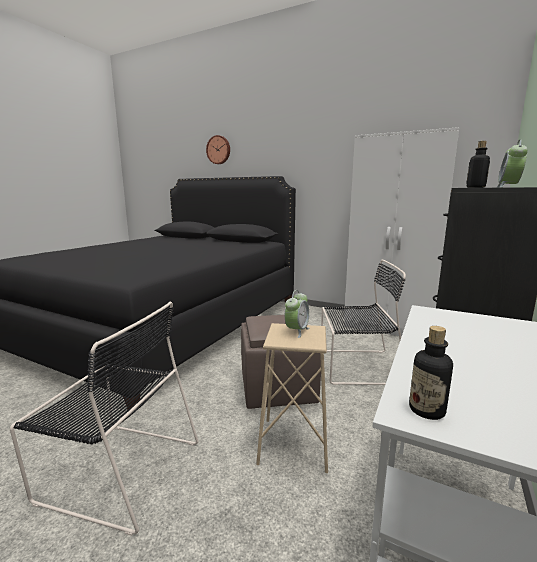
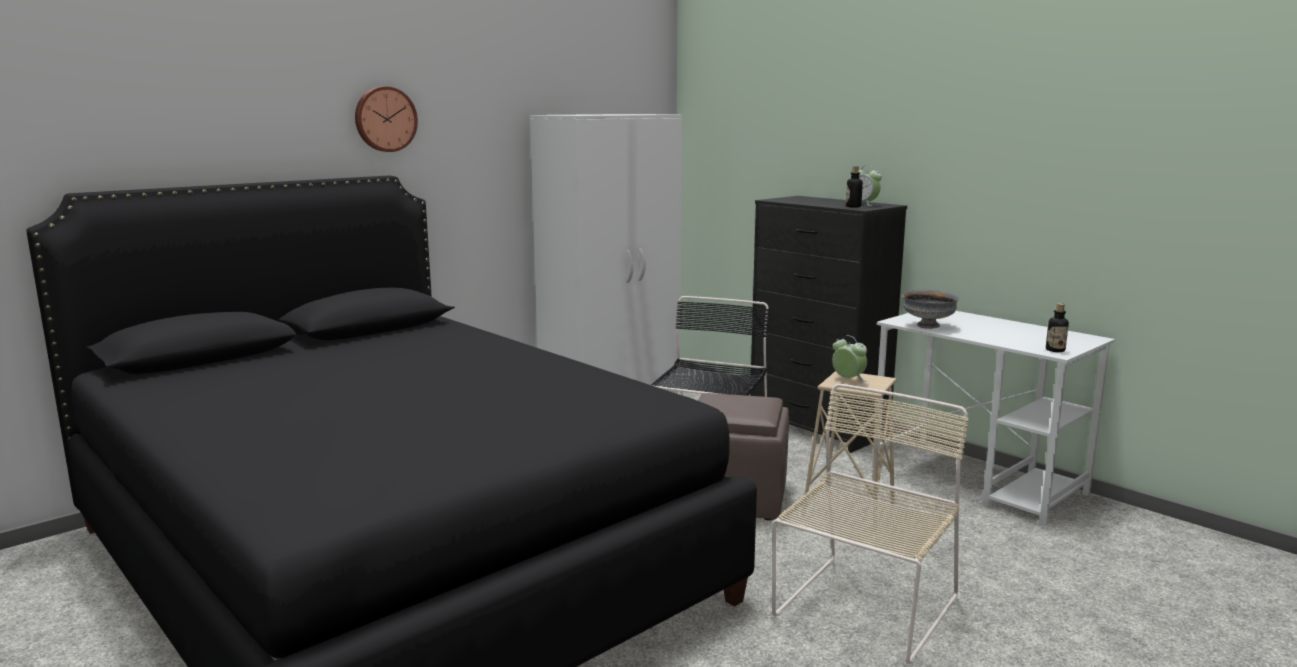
camera: 70 degrees left, 0 degrees up
(118, 469) = (863, 610): black chair -> beige chair
(219, 150) = (200, 111): wall clock -> wall clock (385, 119)
(431, 324) = (928, 326): none -> grey bowl

